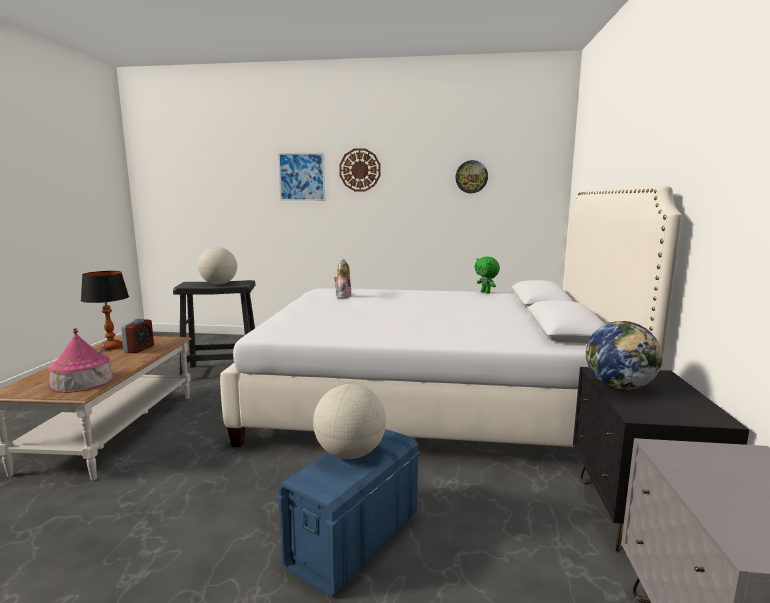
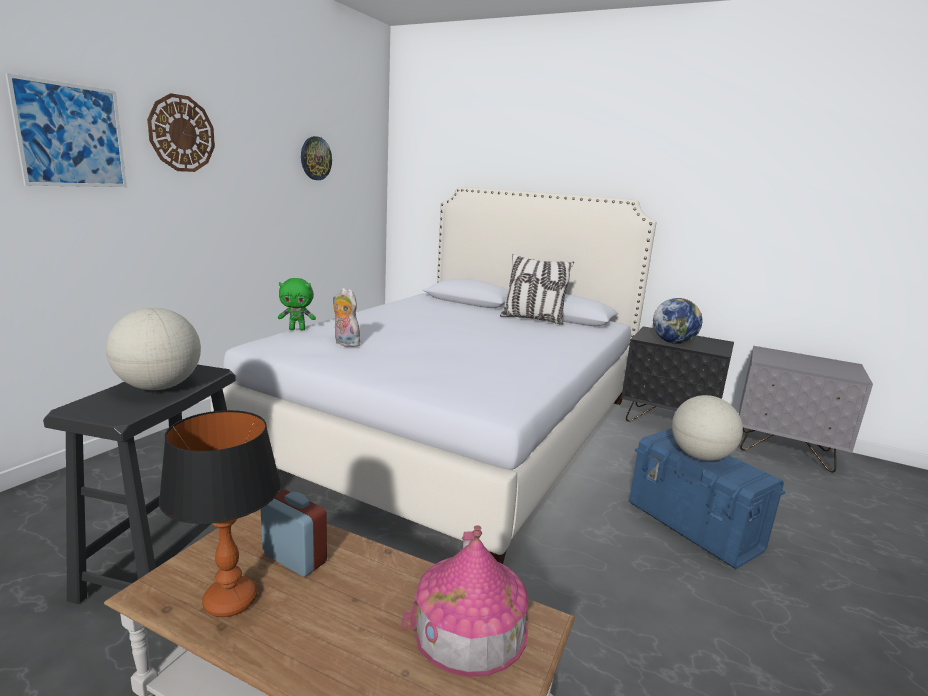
camera: 70 degrees left, 5 degrees up
(486, 292) = (406, 301): green plush toy -> green plush toy (297, 329)
(521, 321) = (532, 319): none -> pillow

